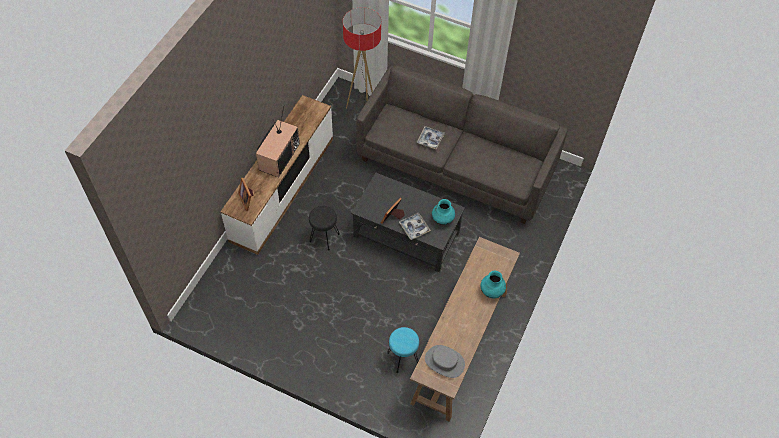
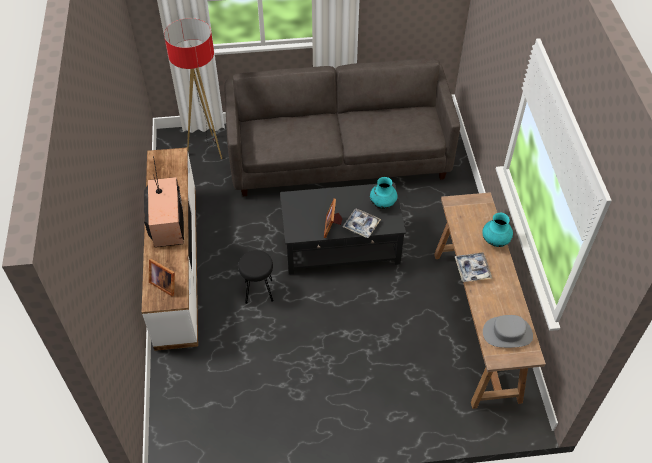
camera: 30 degrees left, 5 degrees down
(402, 358) = (429, 367): turquoise stool -> none
(430, 139) = (314, 134): tray -> tray (472, 269)

